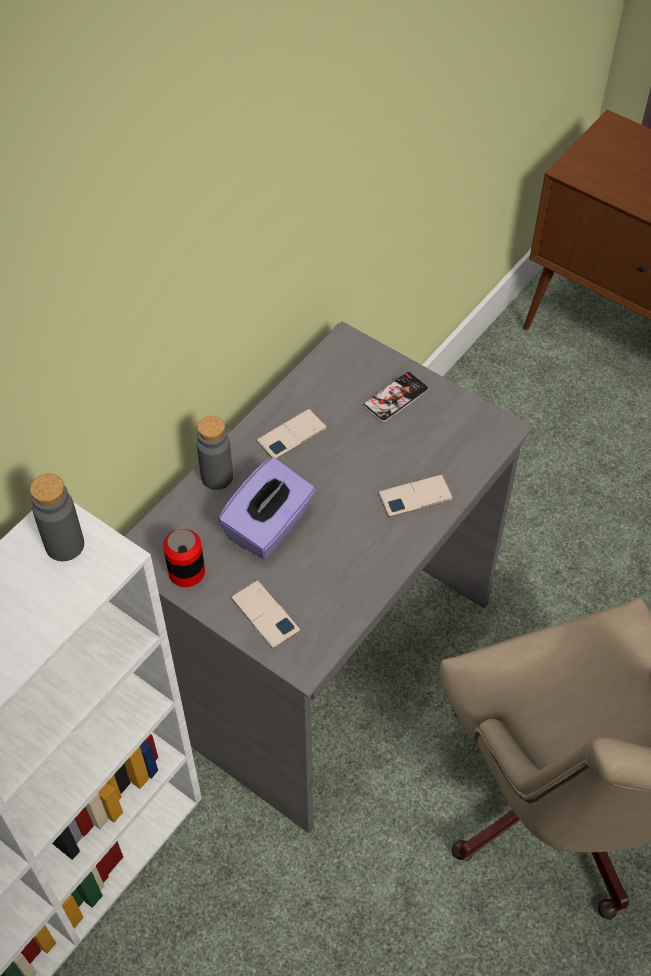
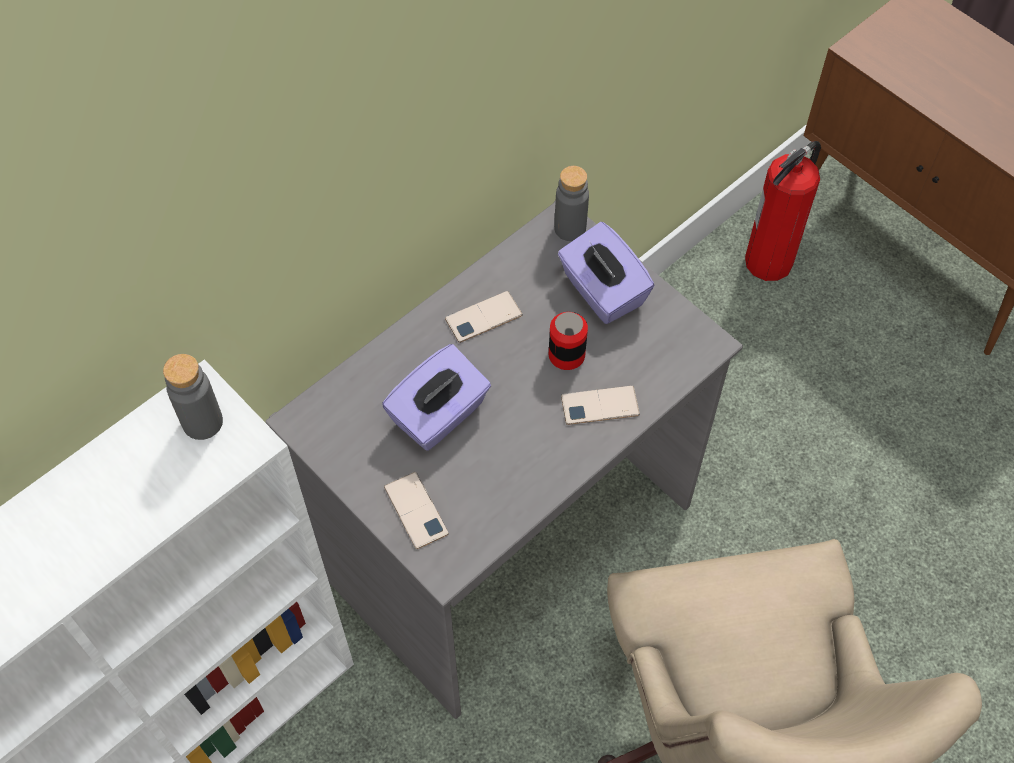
camera: 10 degrees right, 5 degrees up
(186, 572) = (344, 452): can -> can (566, 355)
(217, 477) = (396, 352): grey bottle -> grey bottle (570, 228)
(396, 397) = (602, 291): phone -> purple tissue box
(514, 378) = (769, 260): none -> fire extinguisher

